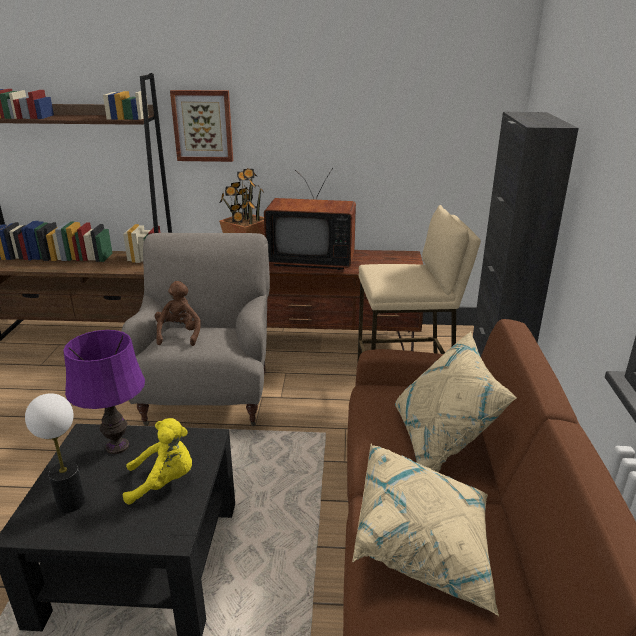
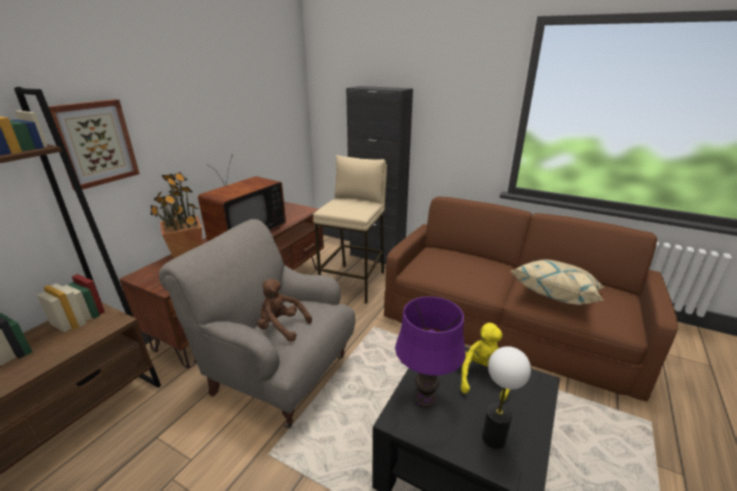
camera: 65 degrees left, 0 degrees up
(442, 441) = (475, 265): beige pillow -> none

